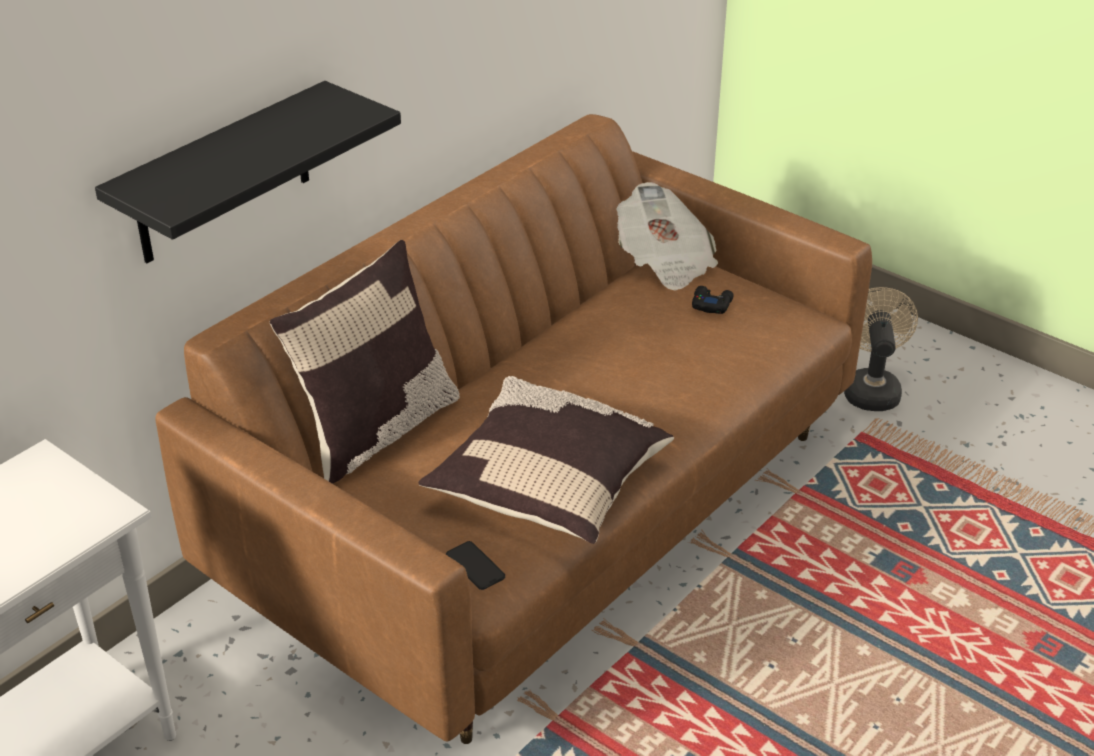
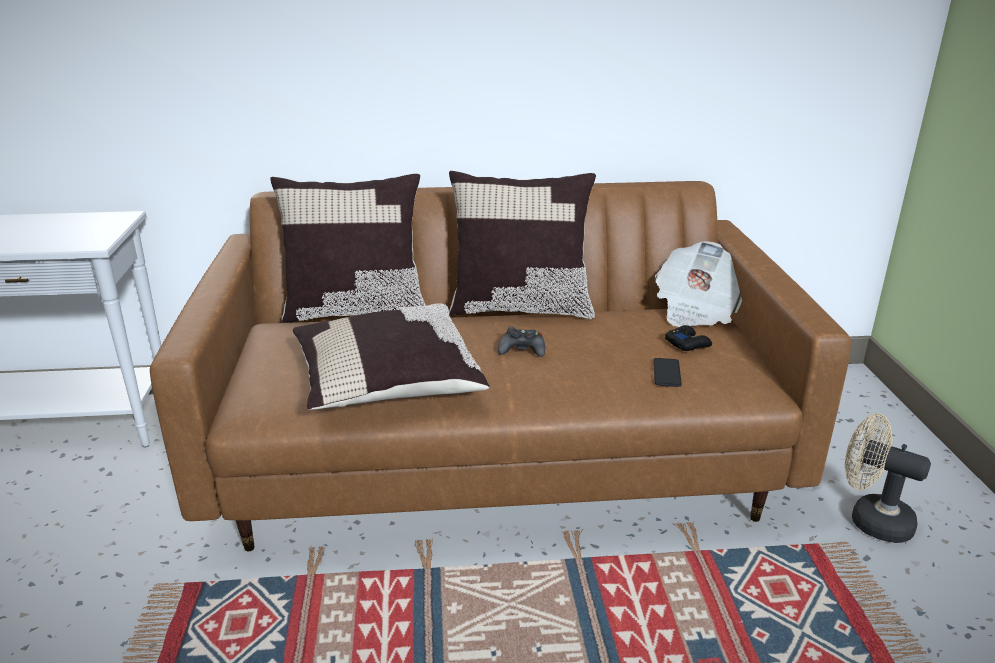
camera: 45 degrees right, 10 degrees down
(223, 175) = (312, 83): black shelf -> none
(475, 566) = (266, 397): phone -> phone (666, 373)
(523, 340) = (521, 308): none -> pillow
(601, 385) = (522, 350): none -> black game controller
(870, 389) = (871, 519): beige fan -> beige fan turned 105 degrees counterclockwise

